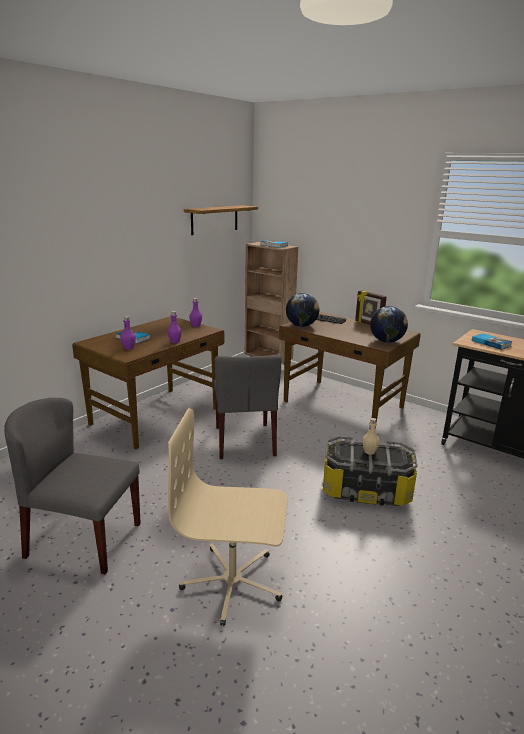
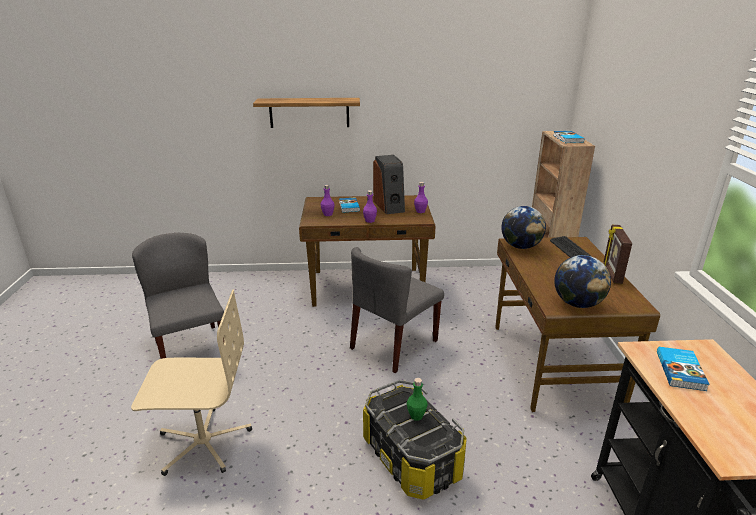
camera: 50 degrees right, 5 degrees up
(165, 329) = (389, 206): none -> speaker
(214, 219) = (505, 97): shelf -> shelf (309, 112)
(233, 583) = (203, 442): beige office chair -> beige office chair turned 120 degrees clockwise
(369, 451) = (416, 416): beige bottle -> green bottle

